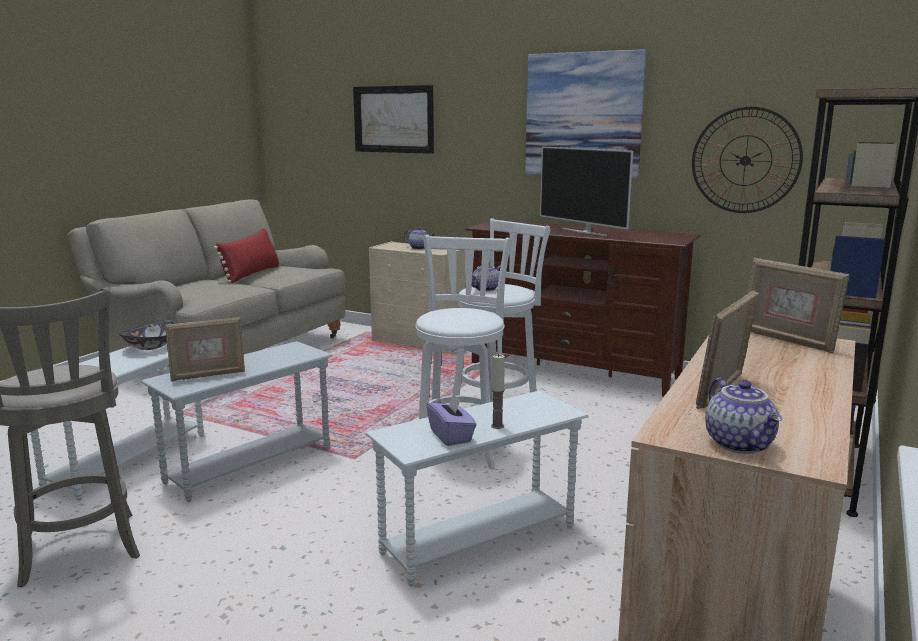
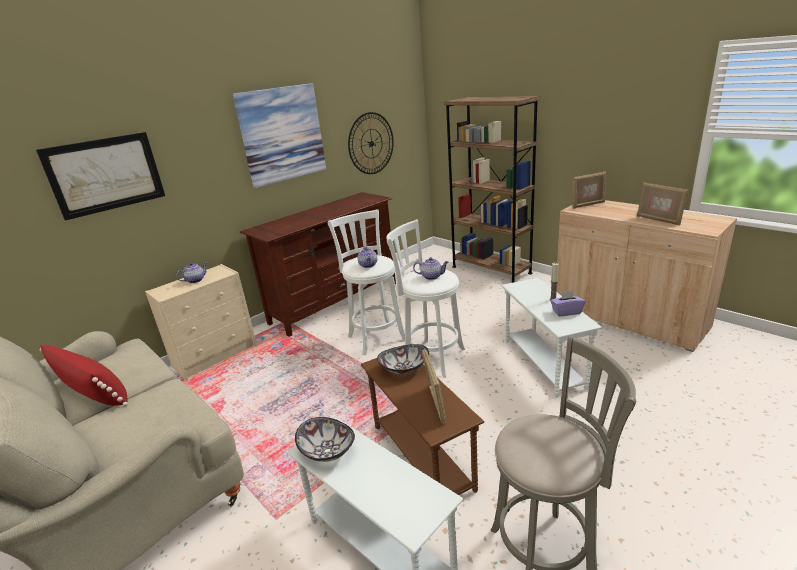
camera: 70 degrees left, 10 degrees up
(249, 465) = (421, 458): white side table -> brown side table
(283, 357) = (404, 368): none -> bowl
(584, 232) = (327, 212): television -> none
(740, 444) = (712, 224): teapot -> teapot (432, 276)

